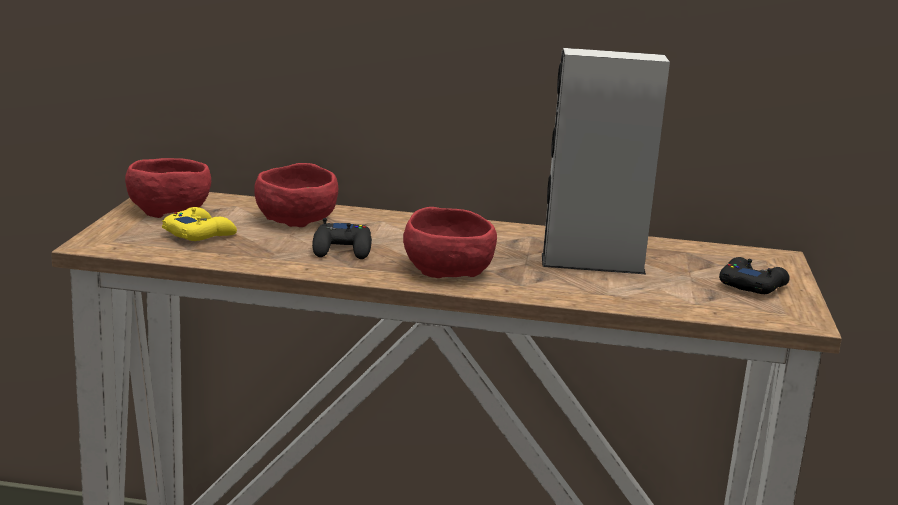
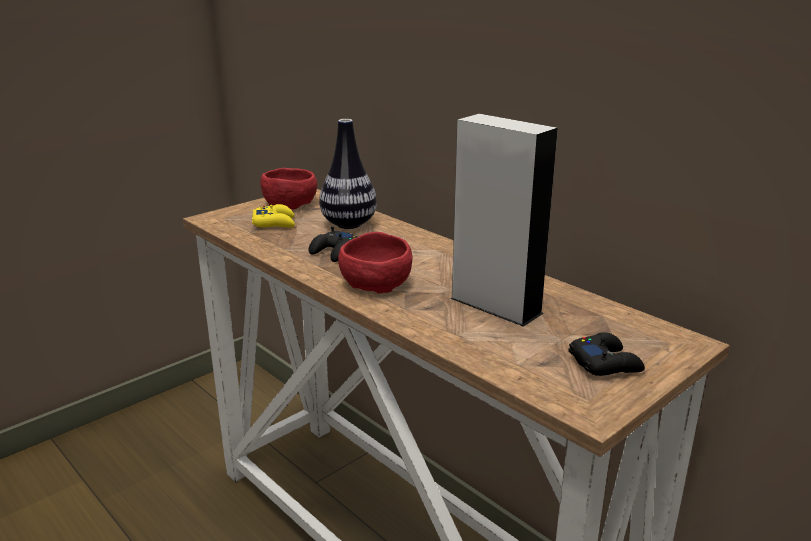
camera: 40 degrees right, 5 degrees up
(296, 219) = (348, 224): red bowl -> vase

